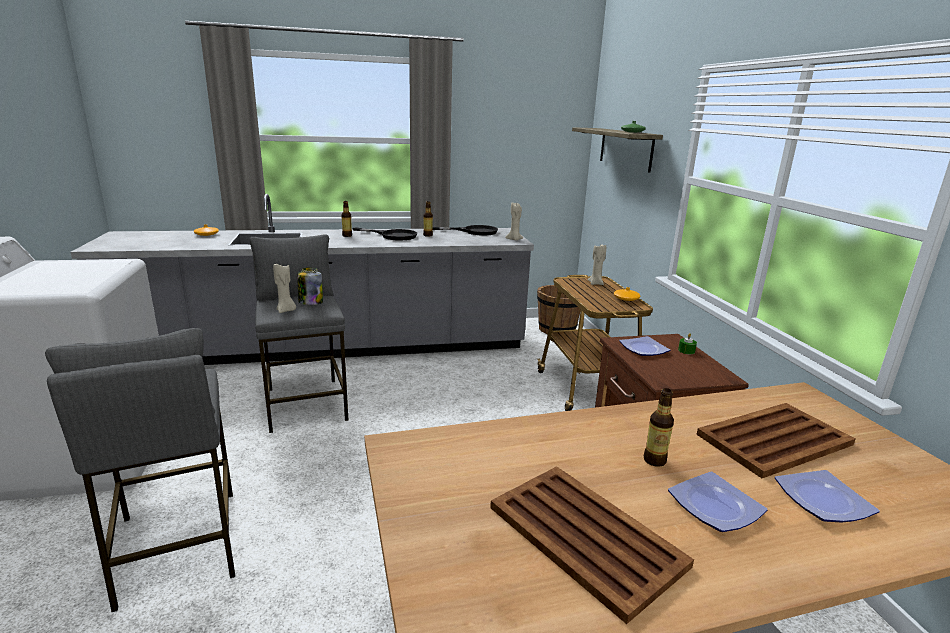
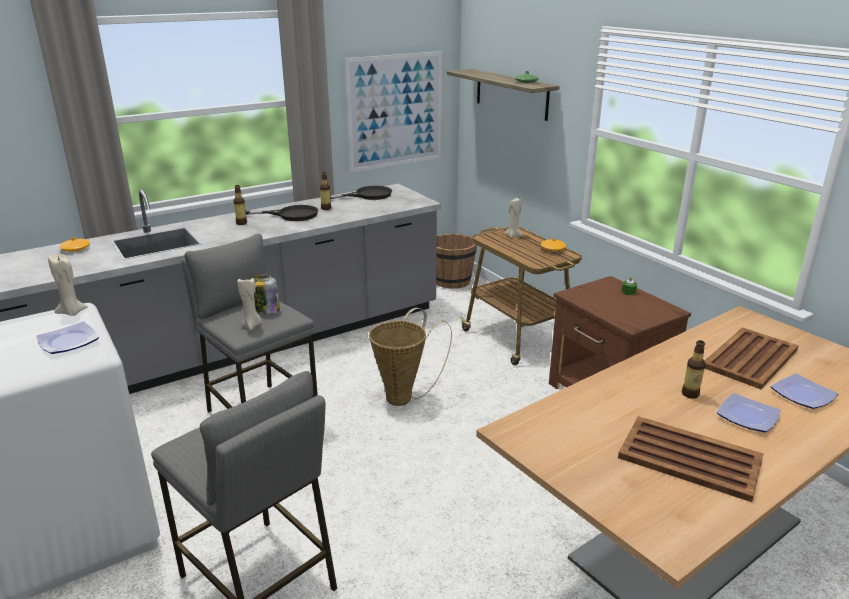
camera: 20 degrees left, 5 degrees up
(439, 416) = (404, 397): none -> basket
(514, 239) = (417, 200): beige candle -> beige candle (72, 313)
(521, 162) = (395, 111): none -> picture
(643, 349) = (596, 298): plate -> plate (68, 342)

